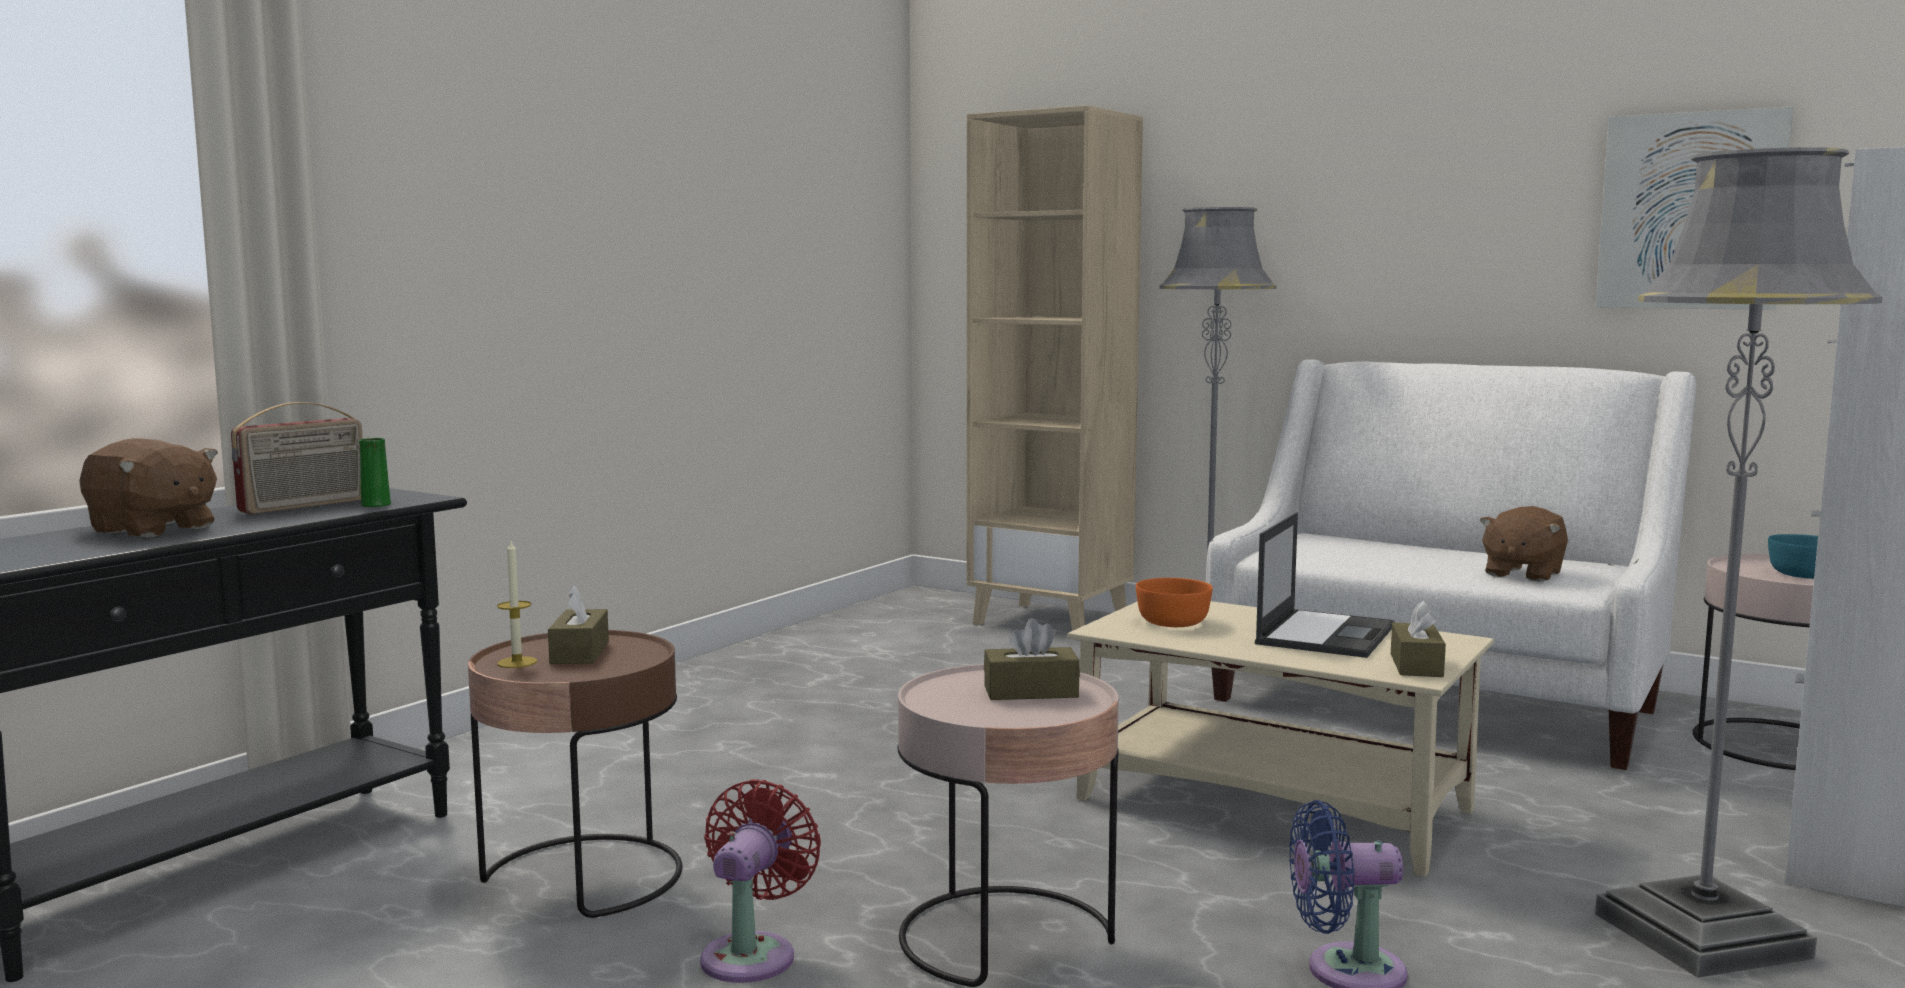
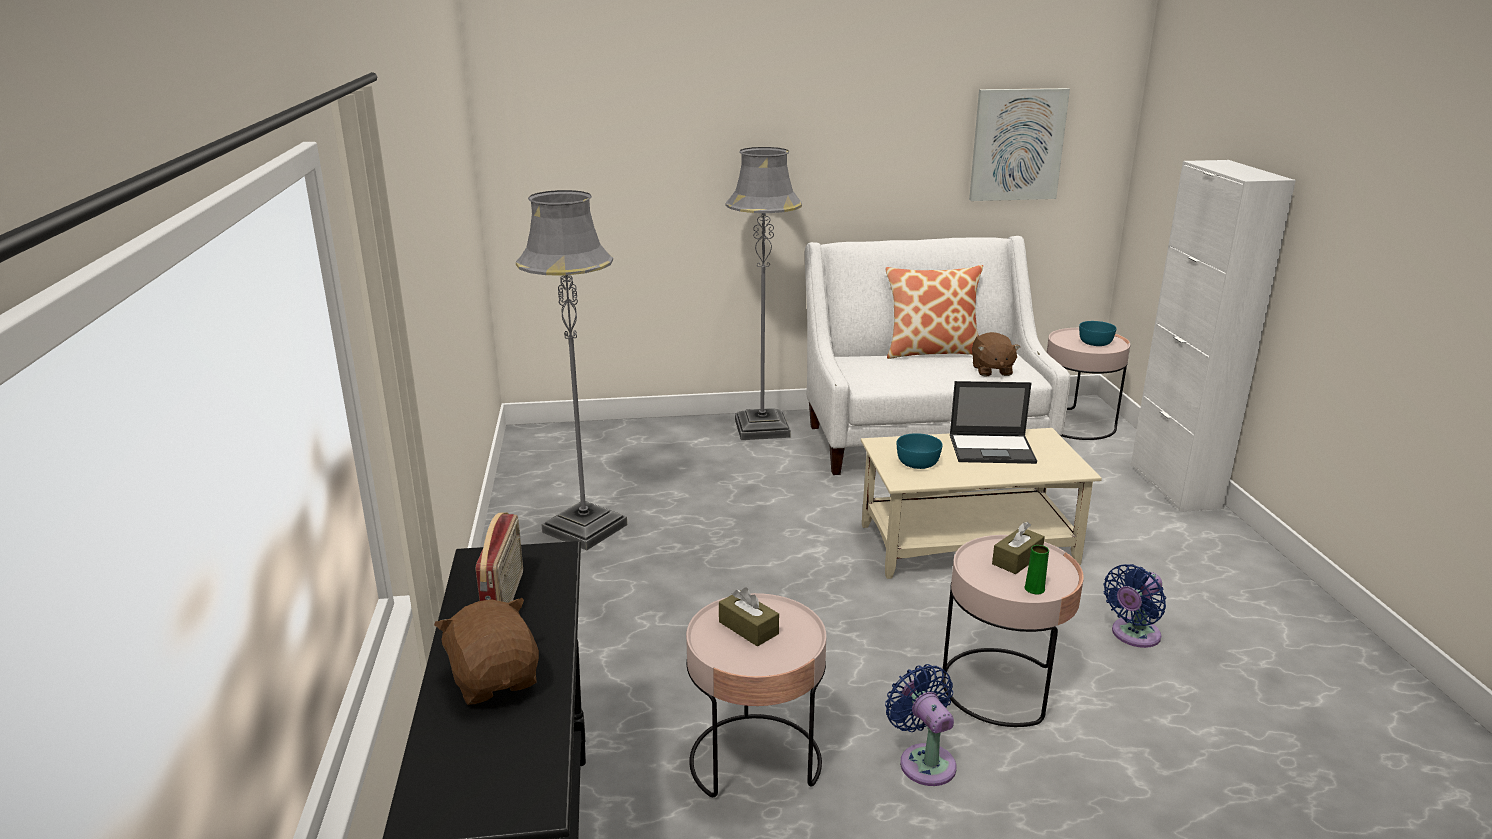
camera: 40 degrees left, 15 degrees up
(152, 529) = (495, 679): brown plush toy -> brown plush toy turned 105 degrees counterclockwise
(376, 504) = (551, 575): green vase -> green vase (1034, 589)
(517, 662) = (736, 654): candle -> none
(584, 877) = (756, 760): brown side table -> pink side table
(752, 954) = (924, 761): red fan -> blue fan
(1052, 621) = (650, 435): beige bookcase -> none
(1171, 622) = (917, 463): orange bowl -> turquoise bowl
(1325, 634) = (993, 449): laptop -> laptop turned 105 degrees clockwise
(1416, 665) = (1065, 462): brown tissue box -> none
(1466, 548) = (931, 352): none -> pillow
(1701, 936) = (1196, 555): grey floor lamp -> grey floor lamp (585, 528)

